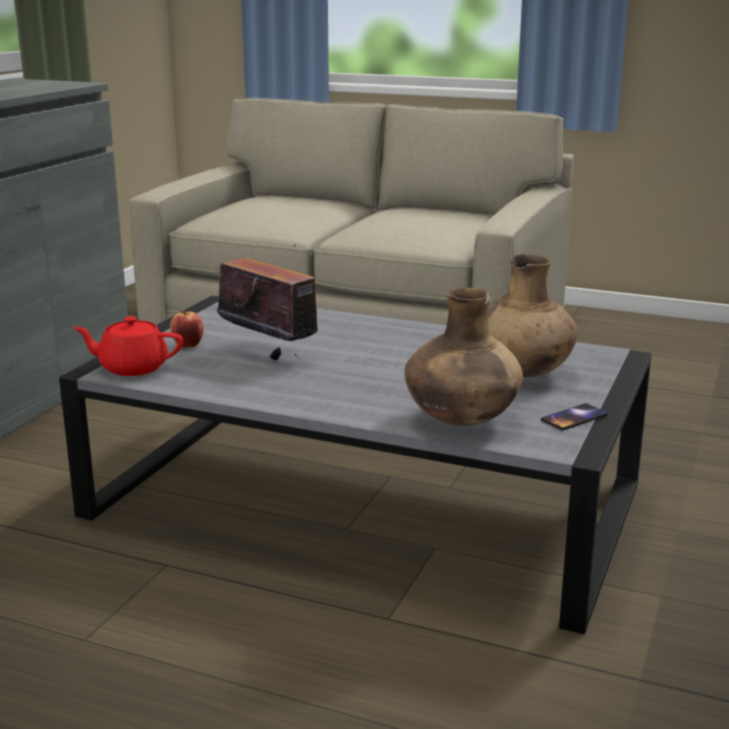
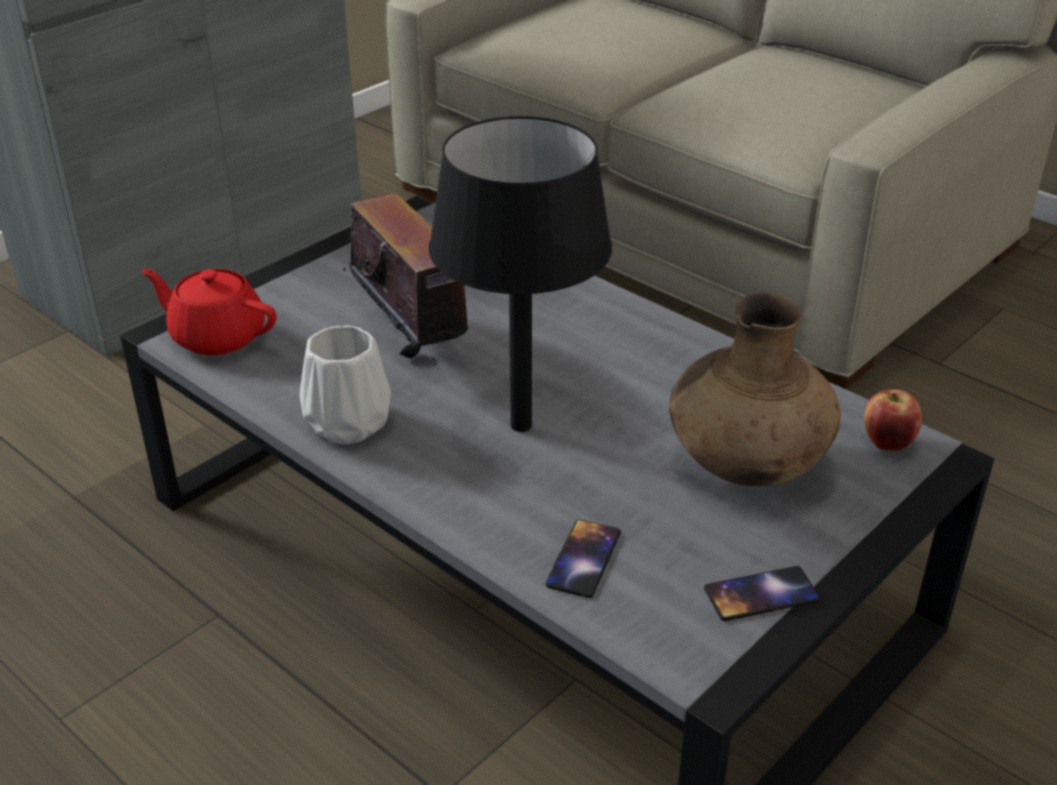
camera: 20 degrees right, 15 degrees up
(188, 345) = (316, 302): apple -> apple (888, 443)
(262, 391) = (350, 423): none -> white vase
(373, 377) = (520, 425): none -> black table lamp
(461, 421) = (583, 559): brown vase -> phone

